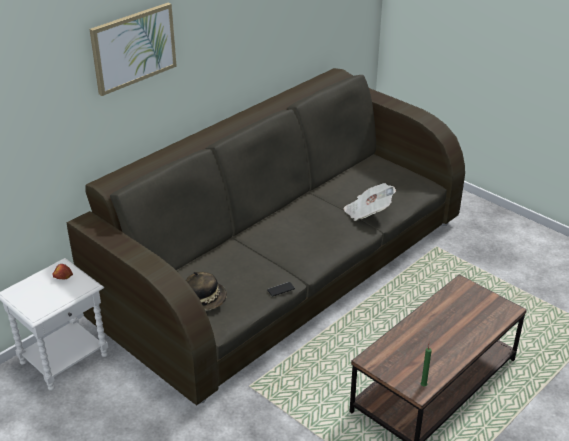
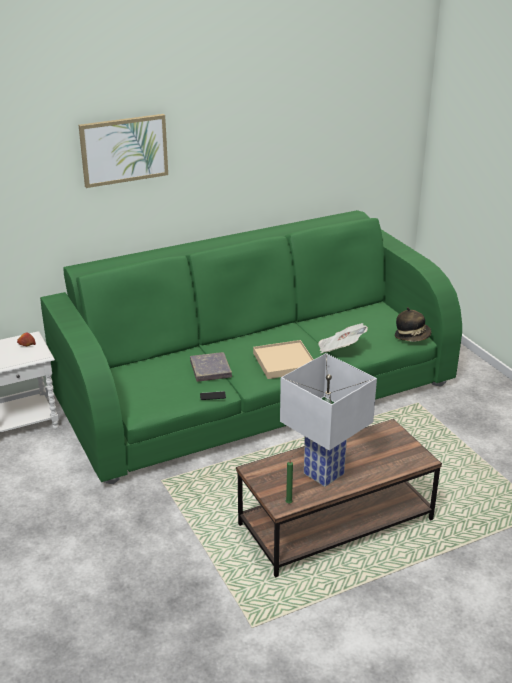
camera: 20 degrees right, 5 degrees down
(206, 301) = (141, 391): hat -> hat (412, 336)
(260, 261) = (210, 370): none -> grey book
(284, 268) = (255, 392): grey sofa -> green sofa
(325, 237) = (284, 362): none -> beige tray
(434, 346) = (324, 473): none -> white table lamp

